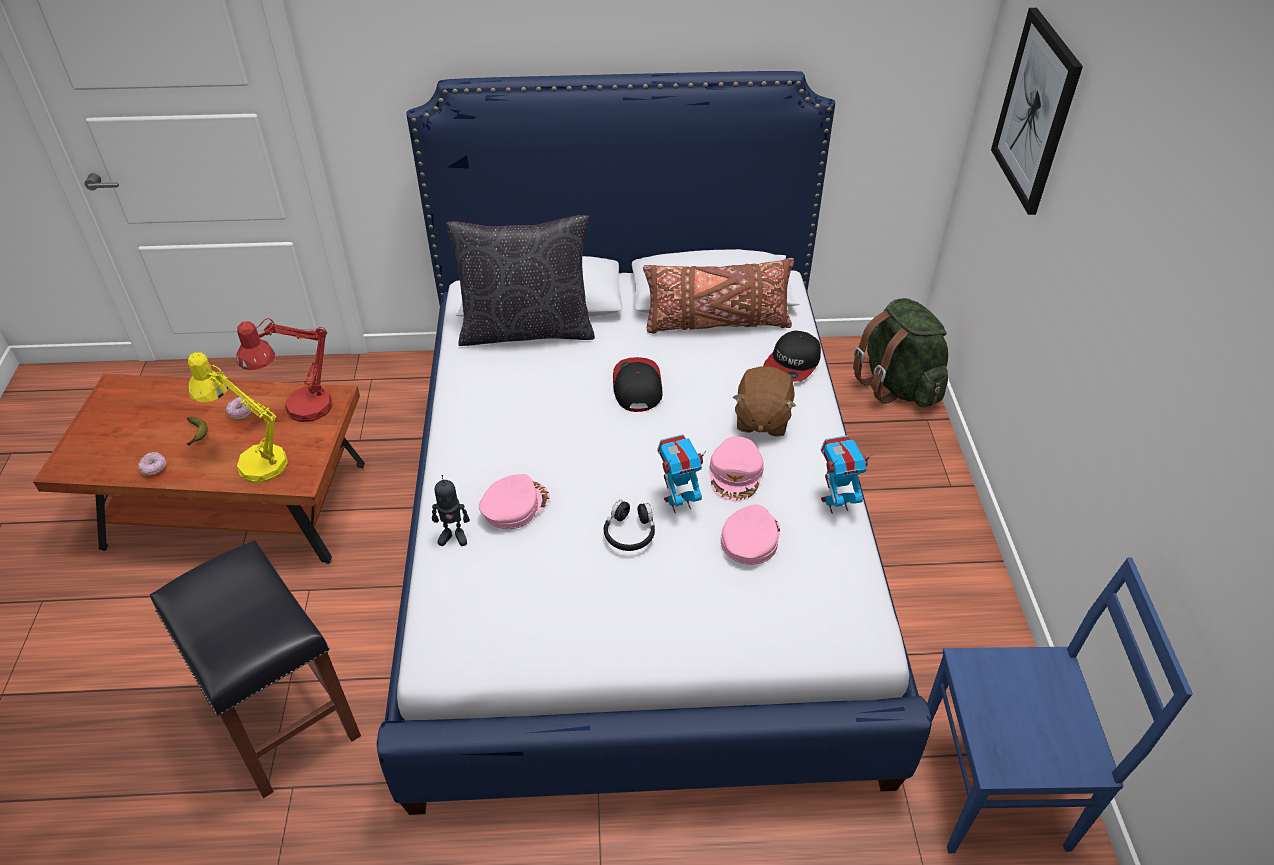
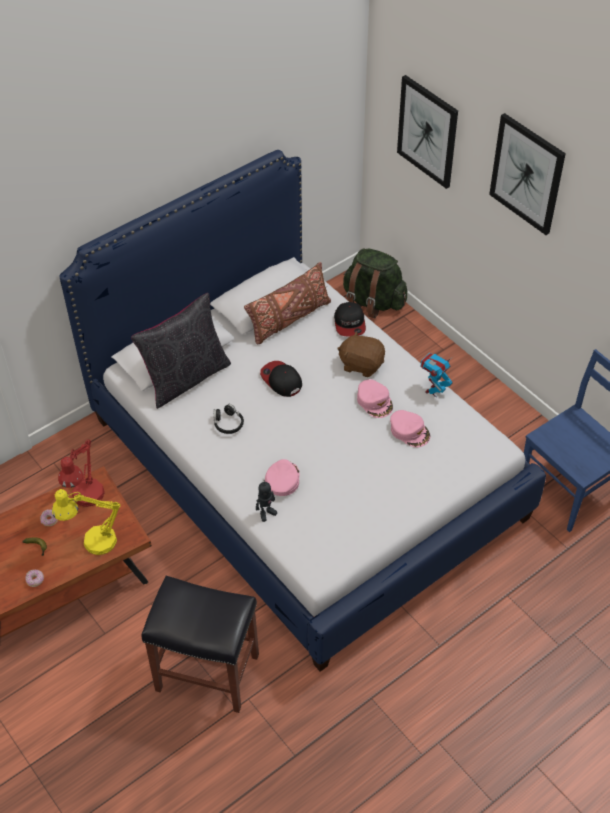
camera: 35 degrees left, 5 degrees up
(629, 532) = (351, 460): black headphones -> black headphones (228, 423)
(678, 502) = (360, 432): toy robot -> none
(750, 538) = (409, 431): pink cap -> pink cap turned 150 degrees clockwise
(761, 419) = (361, 364): brown plush toy -> brown plush toy turned 135 degrees clockwise
(1142, 190) = (527, 174): none -> picture

